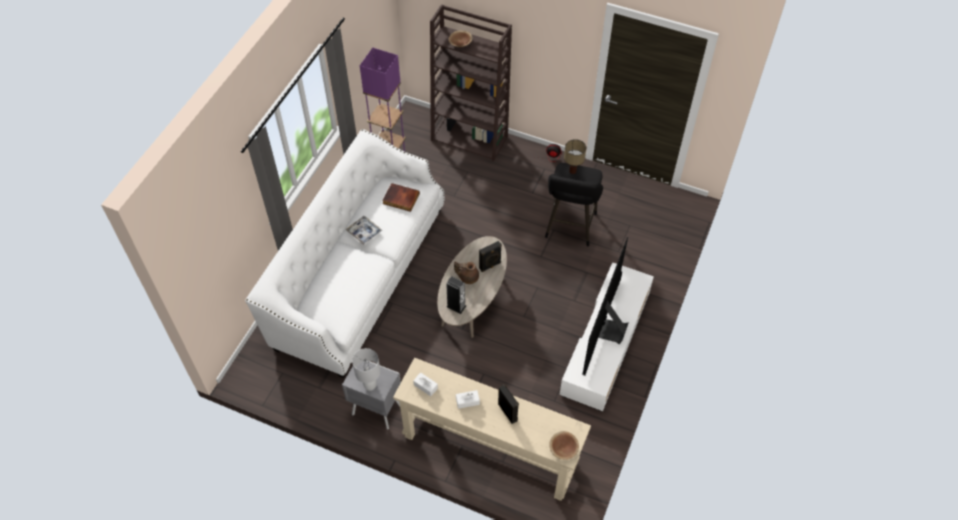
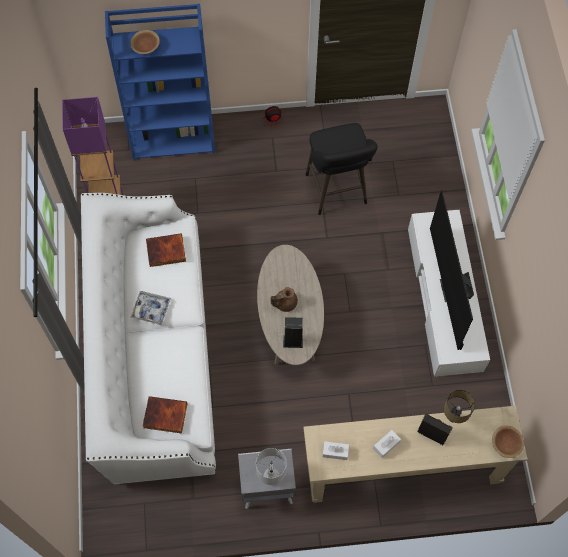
camera: 30 degrees left, 10 degrees up
(324, 307) = (165, 416): none -> book
(470, 138) = (173, 138): brown bookcase -> blue bookcase
(490, 266) = (299, 279): black speaker -> none
(572, 171) = (331, 137): table lamp -> table lamp (452, 417)

